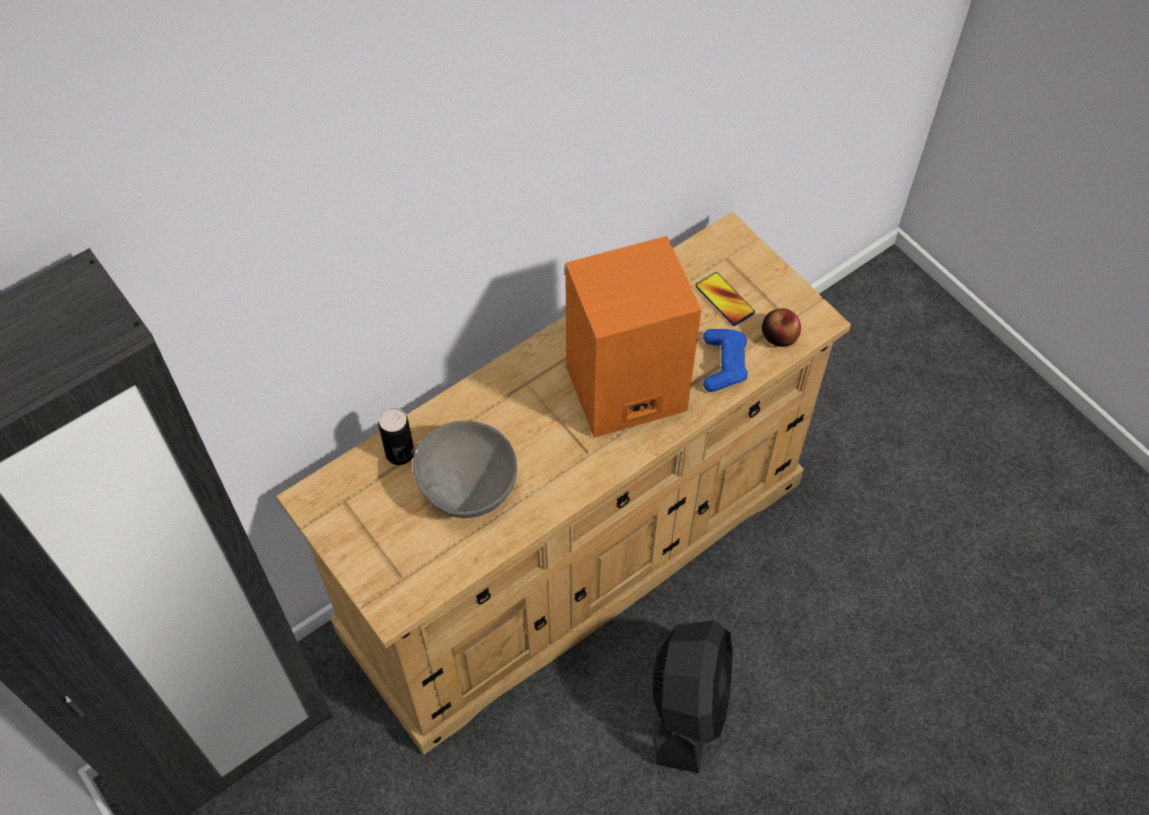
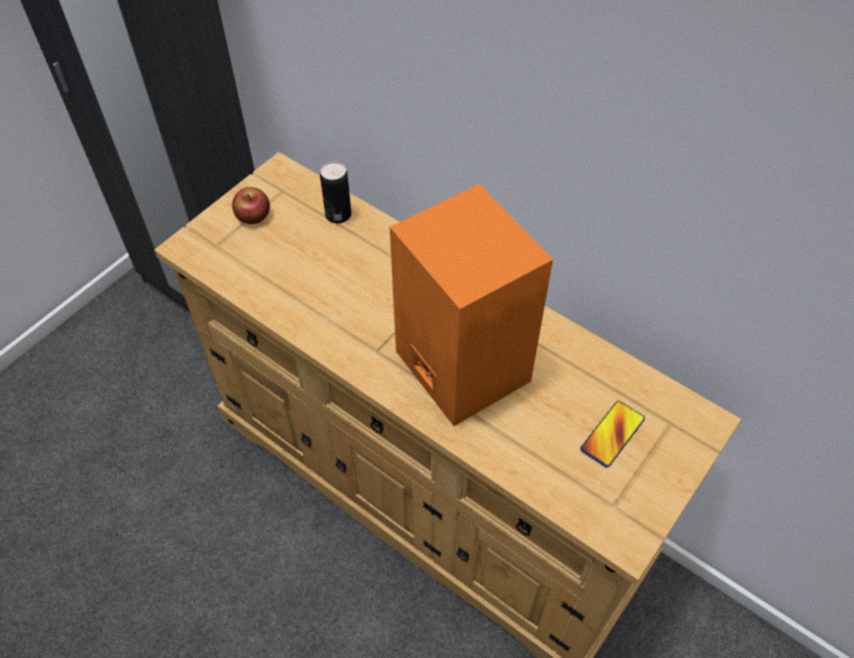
camera: 75 degrees right, 5 degrees down
(468, 487) = (315, 269): grey bowl -> none
(688, 704) = (303, 621): black fan -> none
(724, 365) = (525, 450): blue game controller -> none
(779, 336) = (587, 500): apple -> apple (253, 215)

